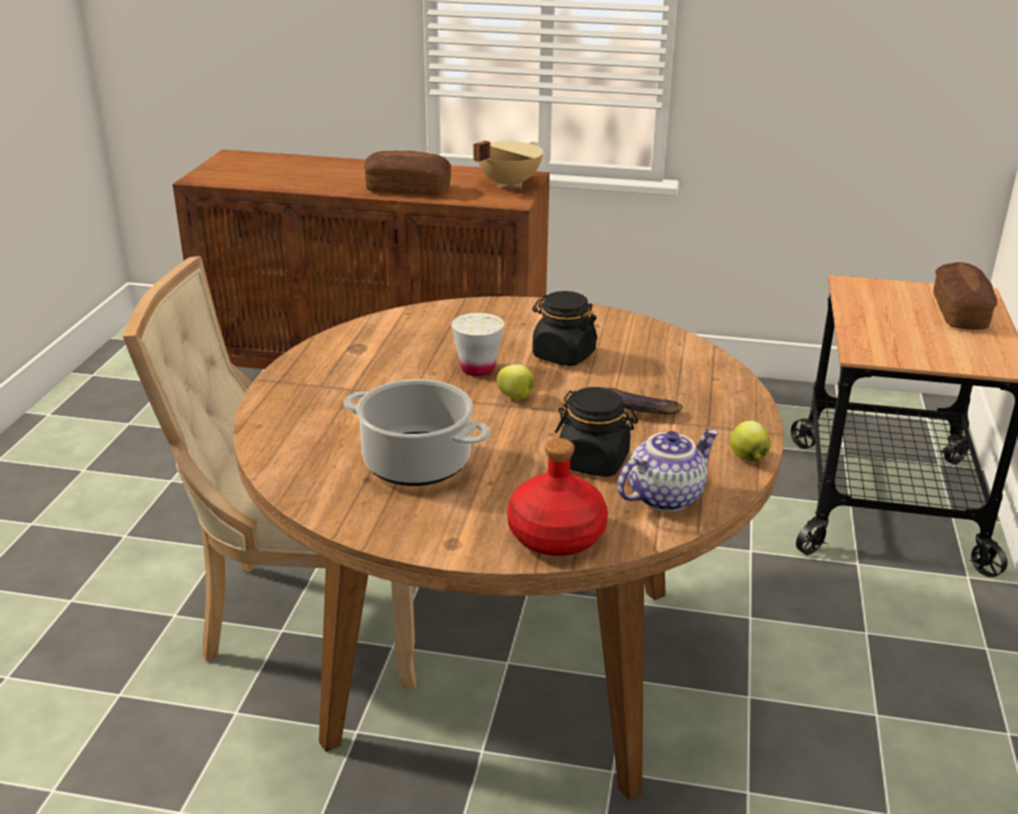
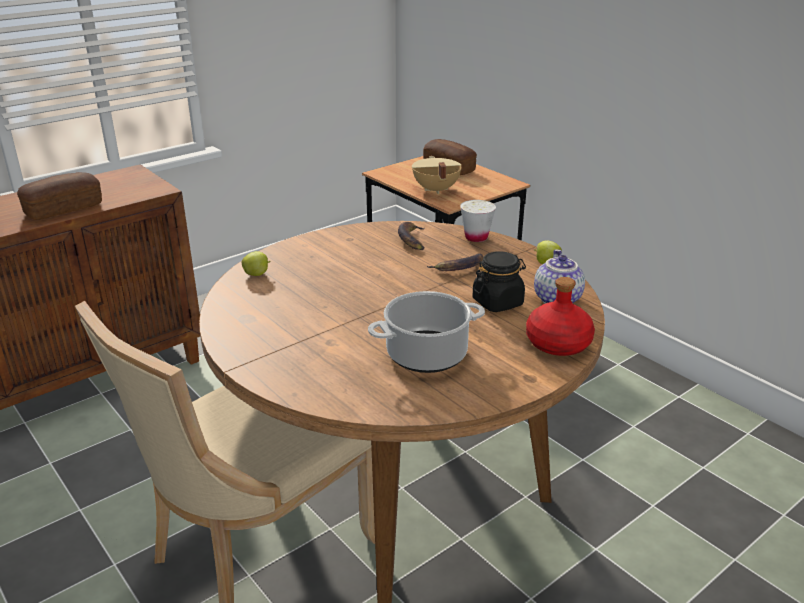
camera: 50 degrees left, 0 degrees up
(477, 369) = (344, 291): white cup -> white cup (476, 237)
(507, 183) = (129, 180): beige cooking pot -> beige cooking pot (435, 190)
(516, 397) = (396, 294): apple -> apple (257, 274)
(563, 355) = (369, 261): black jar -> none
(654, 356) = (412, 240): none -> banana

